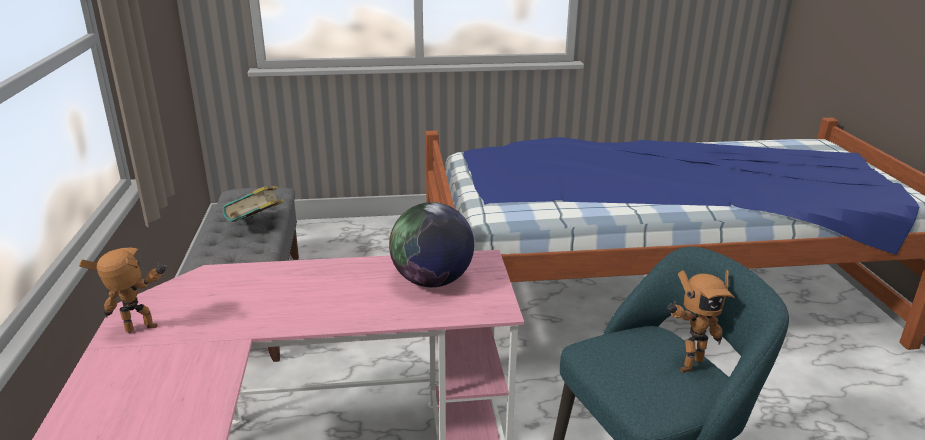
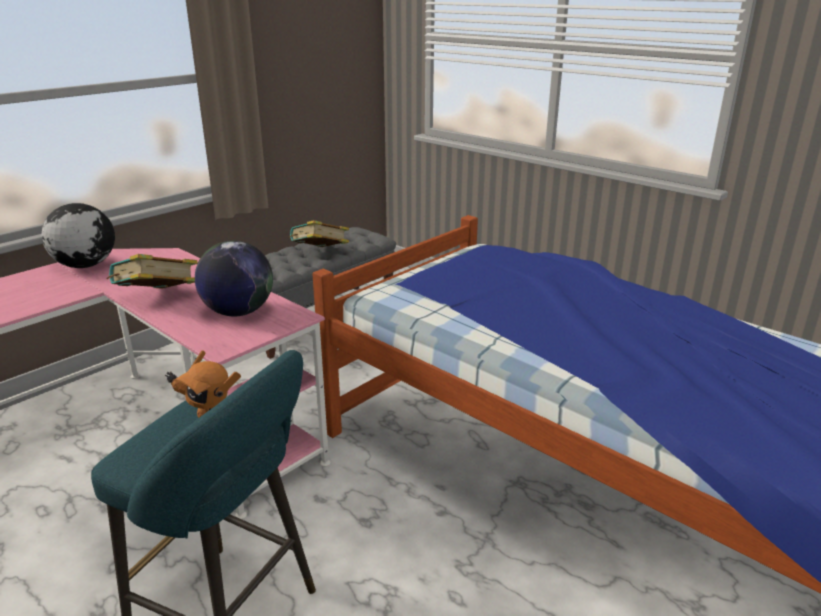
camera: 50 degrees right, 0 degrees up
(141, 331) = (85, 265): toy robot -> globe
(330, 312) = (157, 299): none -> book

